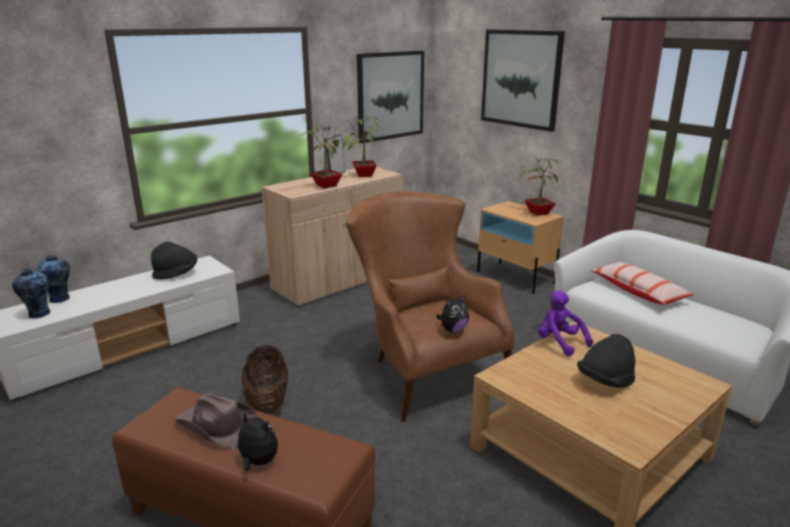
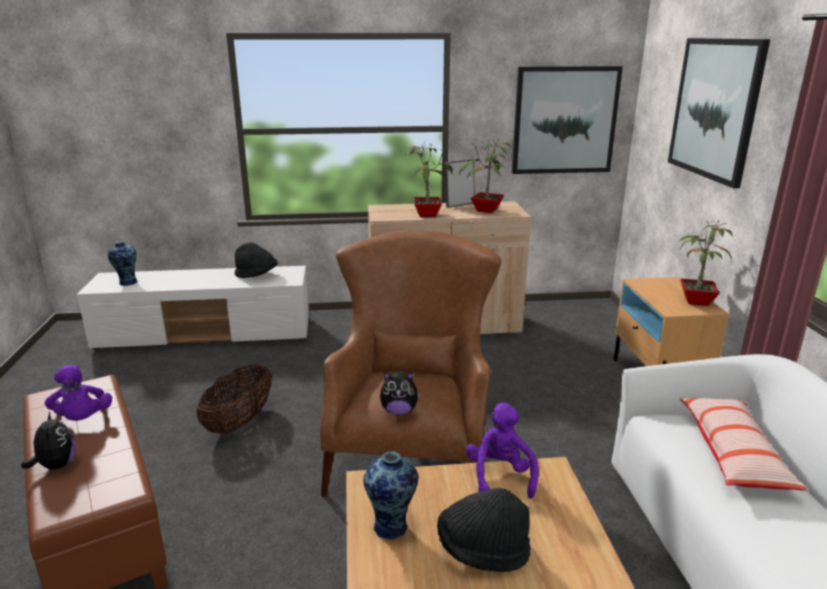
camera: 35 degrees right, 0 degrees up
(60, 298) = (157, 274): vase -> vase (392, 526)
(217, 425) = (82, 419): brown hat -> purple plush toy

